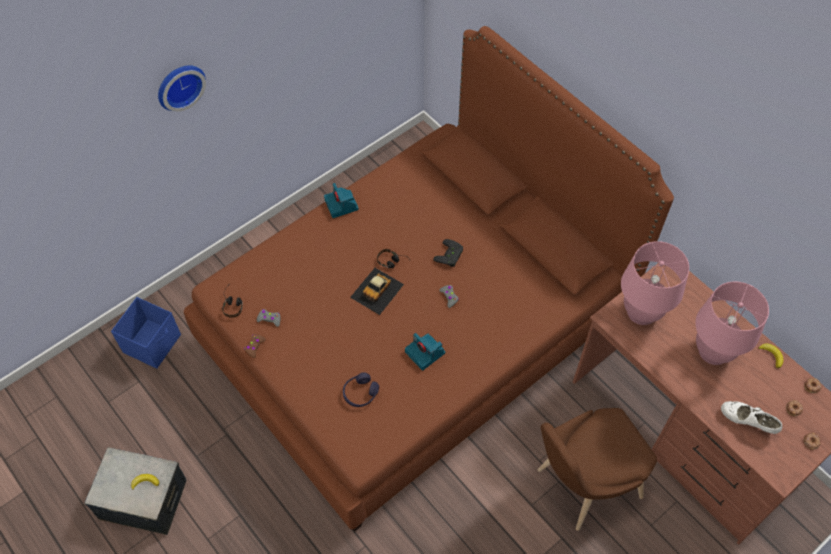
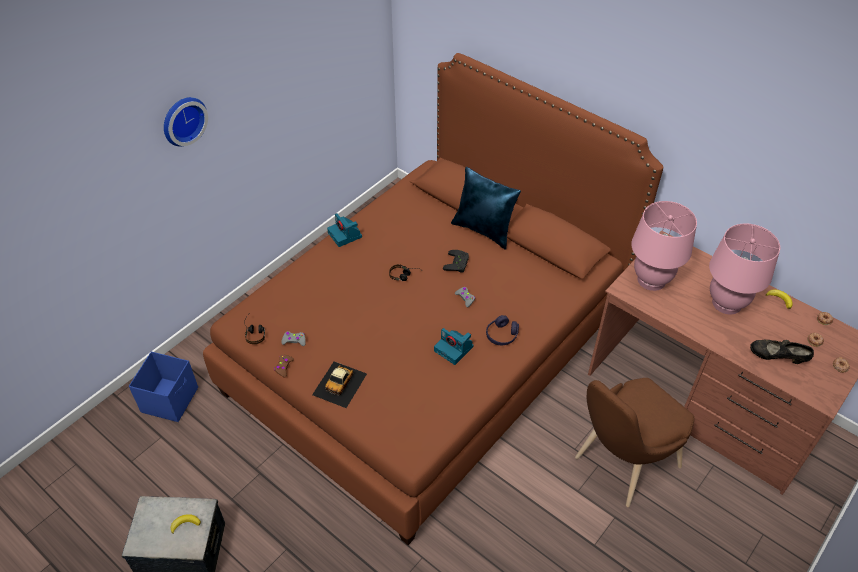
camera: 10 degrees left, 10 degrees down
(360, 393) = (398, 394): purple headphones -> purple headphones (501, 335)
(377, 290) = (395, 302): toy car -> toy car (340, 384)
(486, 219) = (484, 230): none -> blue pillow
(747, 422) = (777, 358): white shoe -> black shoe

